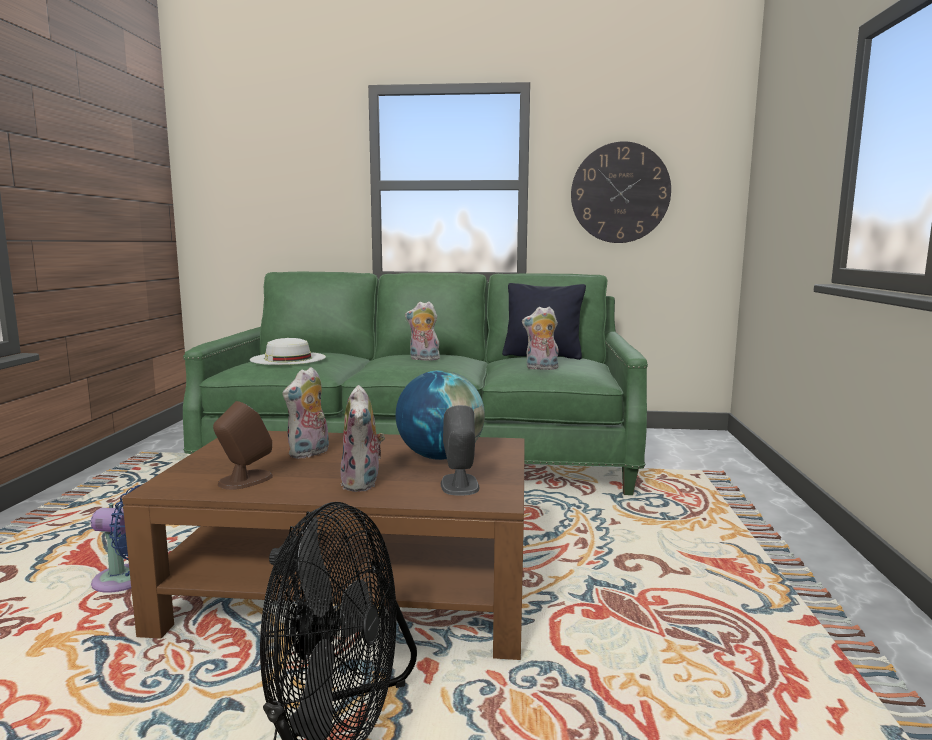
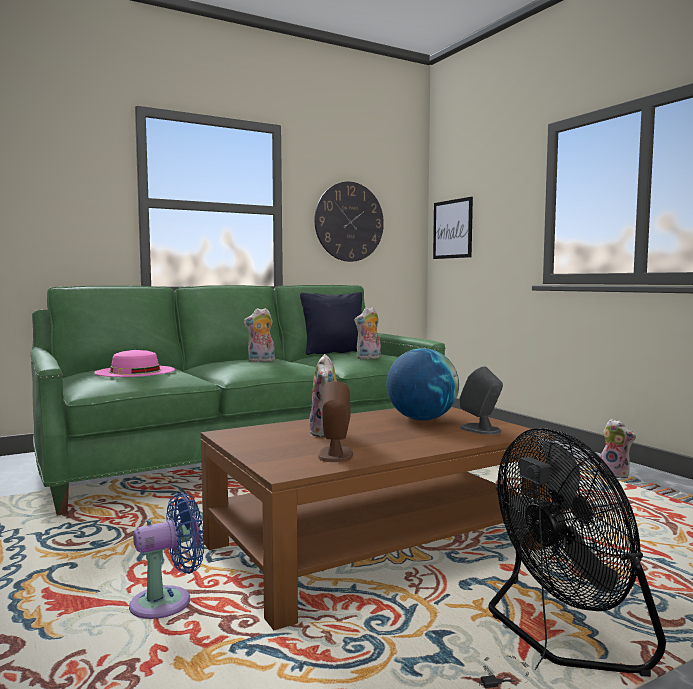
camera: 35 degrees left, 5 degrees down
(288, 358) = (135, 371): white hat -> pink hat
(363, 484) = (423, 440): plush toy -> plush toy (615, 474)
(764, 197) = (452, 229): none -> picture

